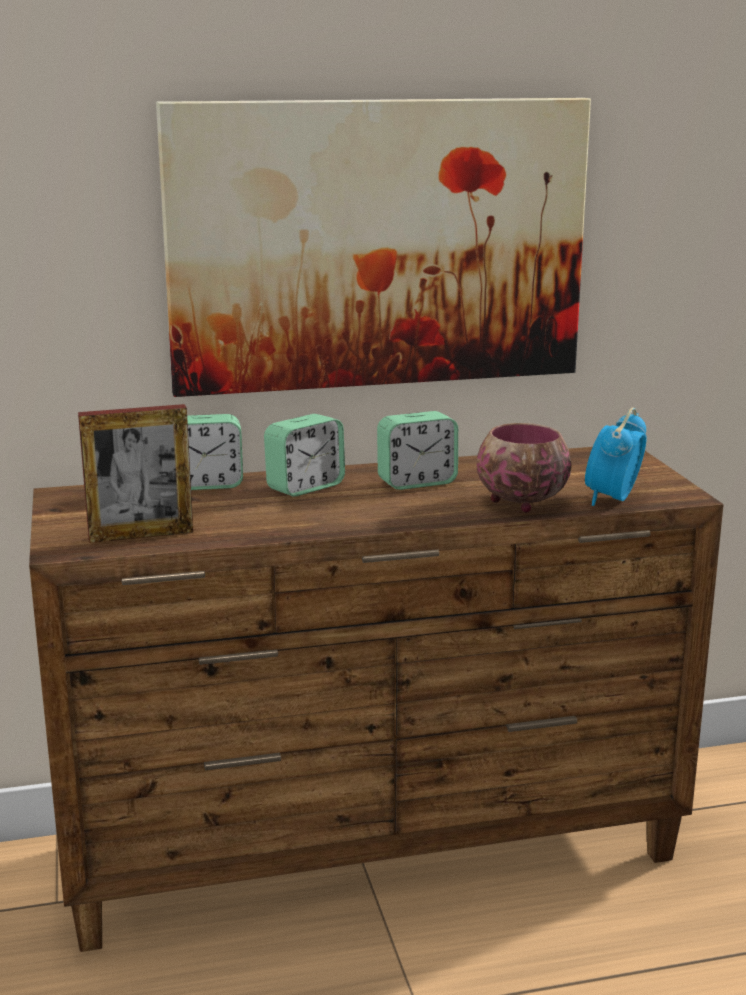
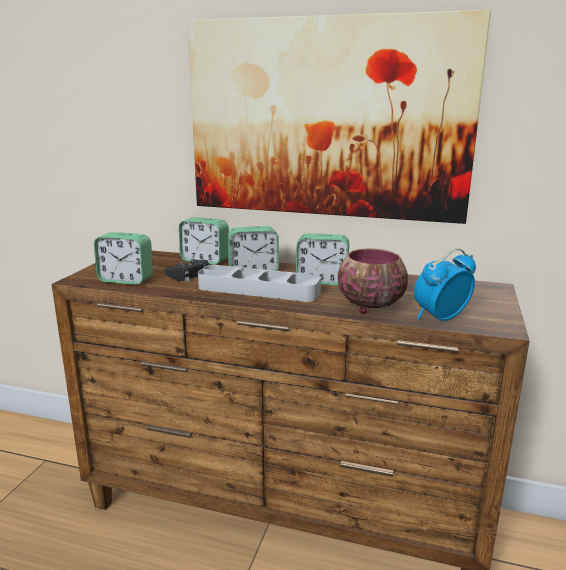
camera: 30 degrees right, 0 degrees up
(141, 535) = (126, 280): picture frame -> alarm clock
(224, 509) = (190, 275): none -> black game controller
(356, 510) = (258, 290): none -> grey tray

